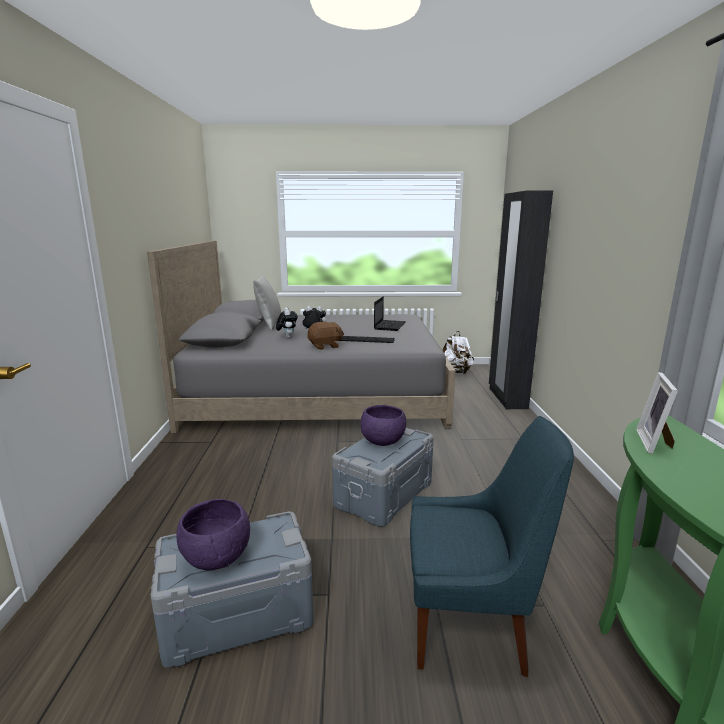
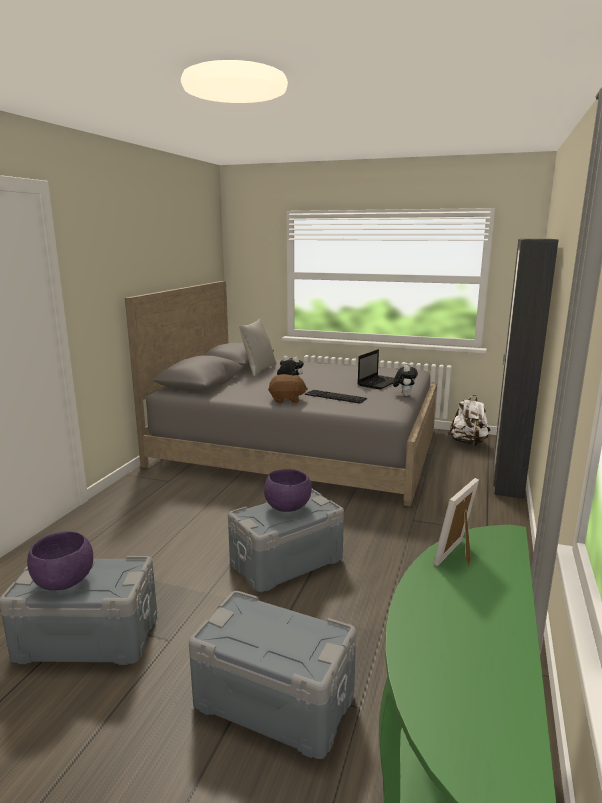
camera: 20 degrees right, 0 degrees up
(287, 337) = (261, 386): plush toy -> plush toy (404, 394)
(471, 623) = (274, 701): blue chair -> grey storage box

